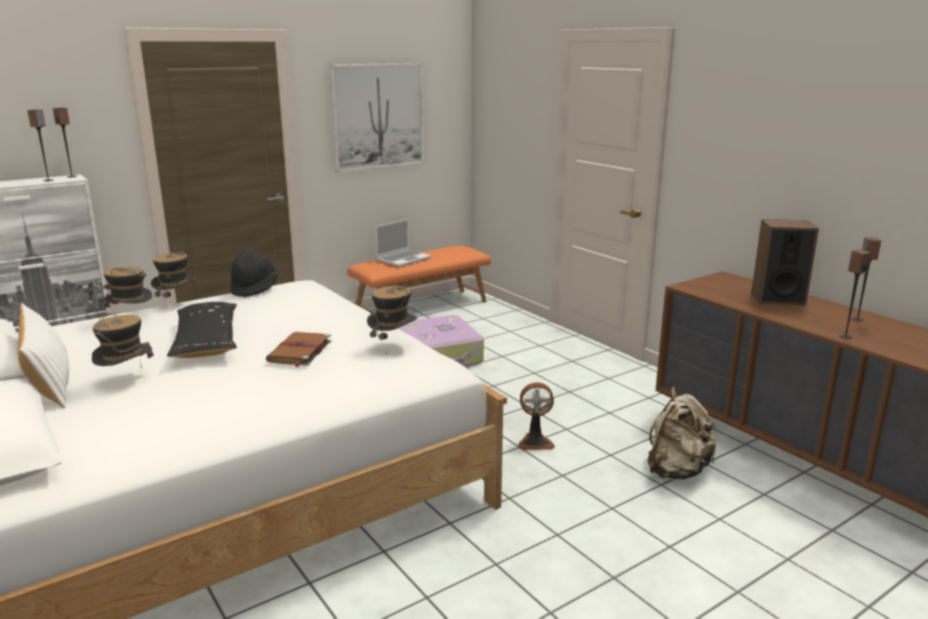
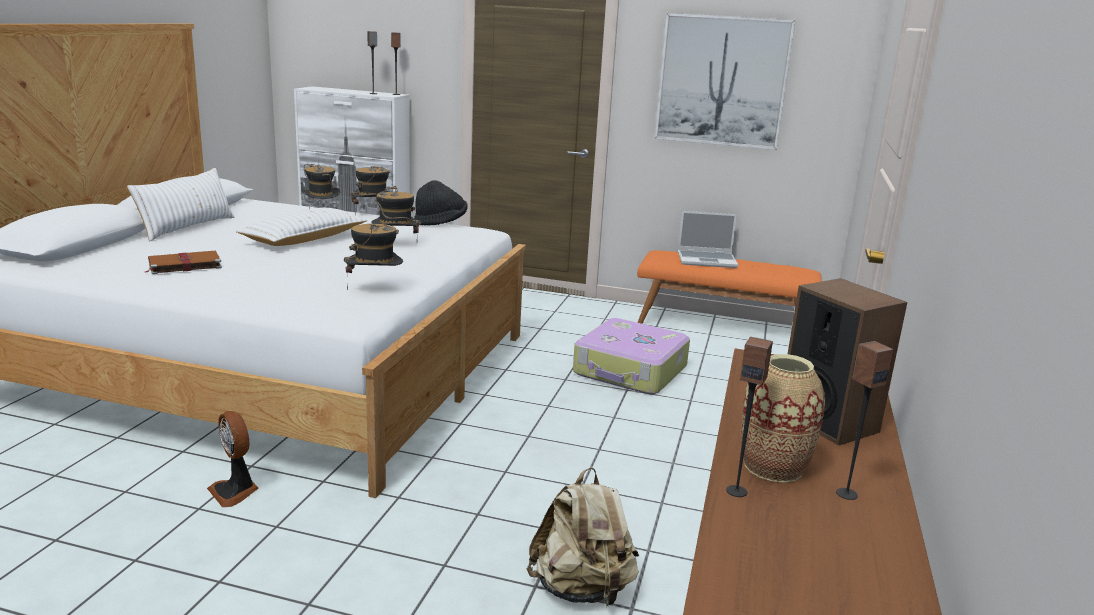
camera: 50 degrees right, 0 degrees up
(127, 380) = (209, 241): hat -> hat (395, 245)
(206, 342) = (304, 239): black pillow -> white pillow
(299, 352) = (314, 264): brown book -> brown book (183, 265)
(535, 442) = (527, 477): fan -> fan (235, 491)
(823, 323) = (773, 467): none -> vase

